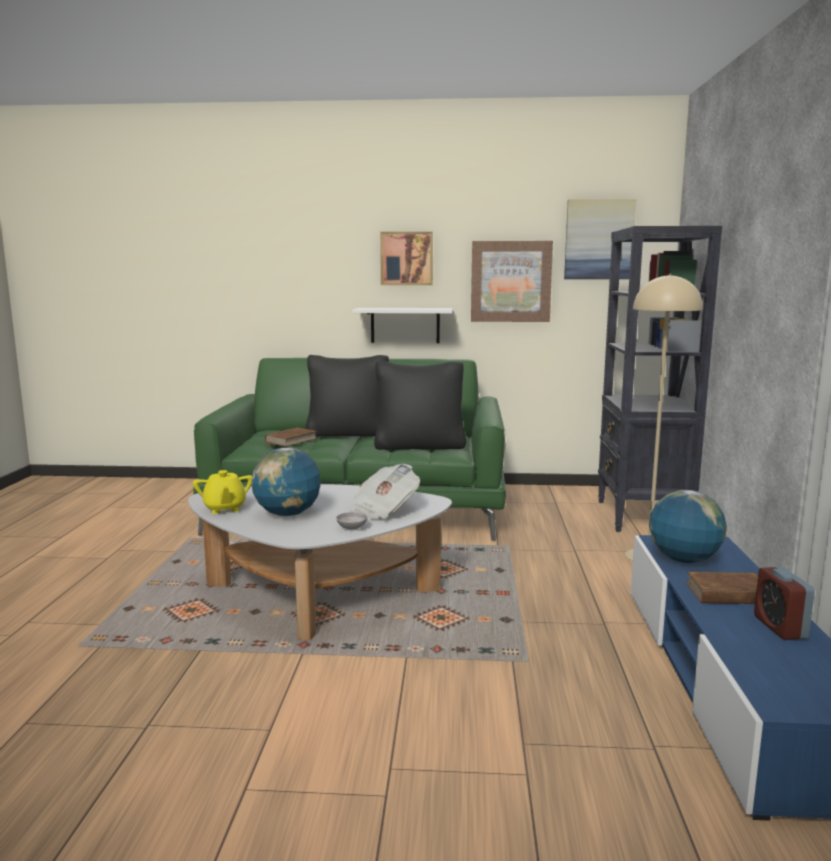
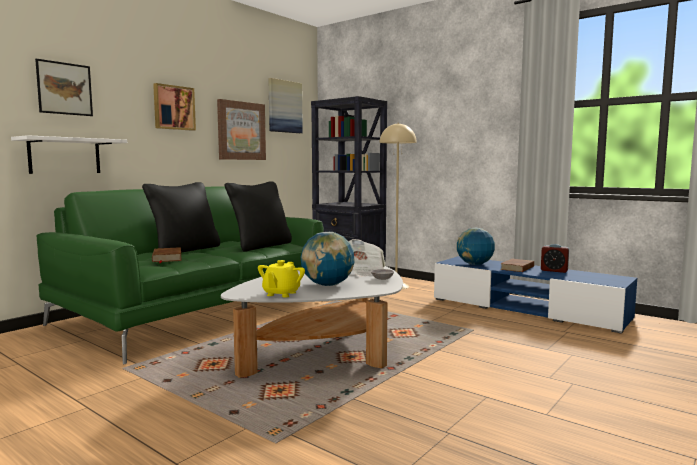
camera: 55 degrees left, 5 degrees down
(224, 508) = (281, 294): yellow teapot -> yellow teapot turned 90 degrees clockwise
(282, 250) = (64, 88): none -> picture
(405, 325) = (174, 162): white shelf -> white shelf (65, 156)

